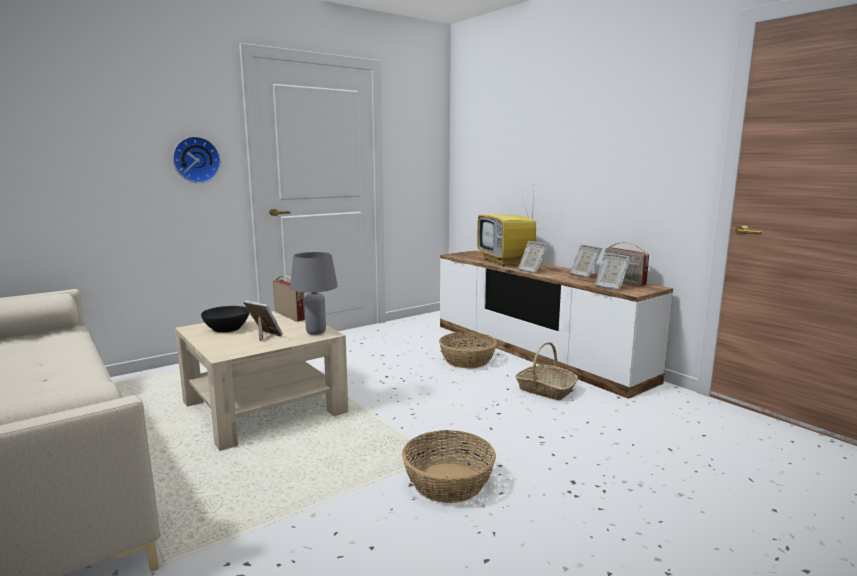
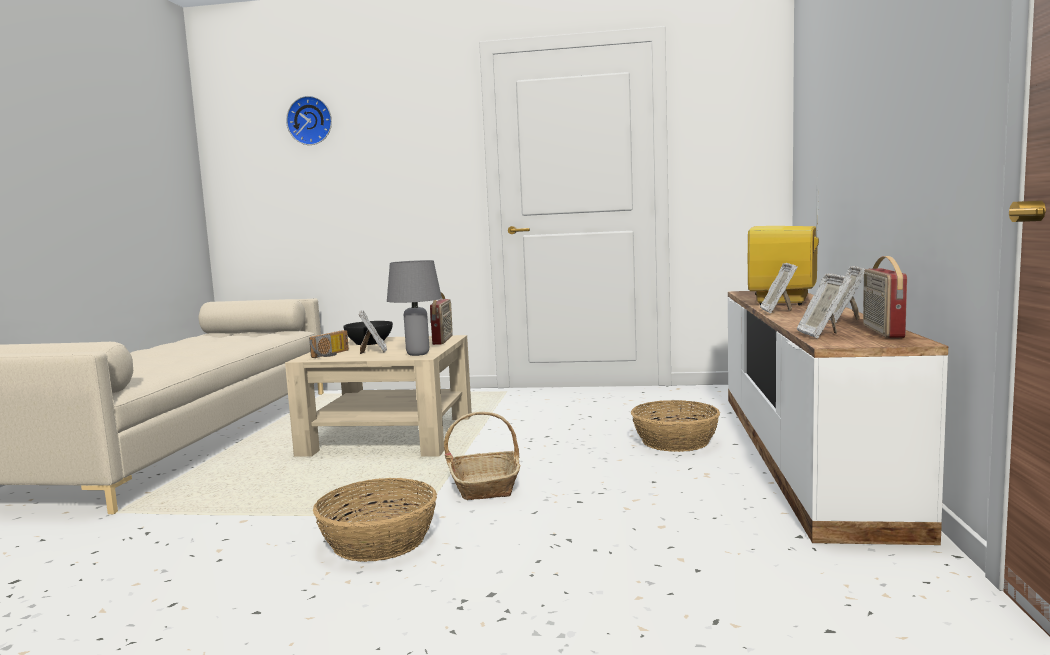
camera: 45 degrees right, 5 degrees down
(196, 160) = (430, 173): wall clock -> wall clock (310, 121)
(233, 346) = (332, 354): none -> radio
(545, 390) = (702, 496): basket -> basket (485, 485)

